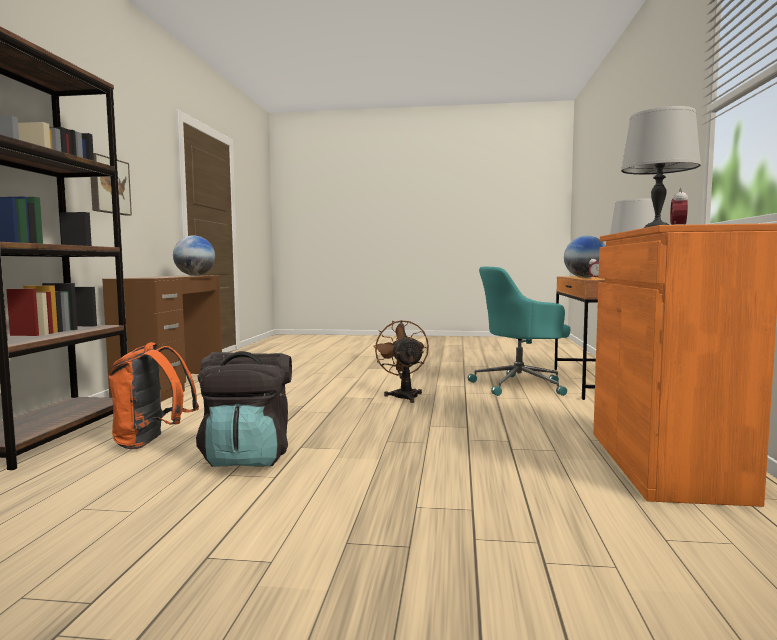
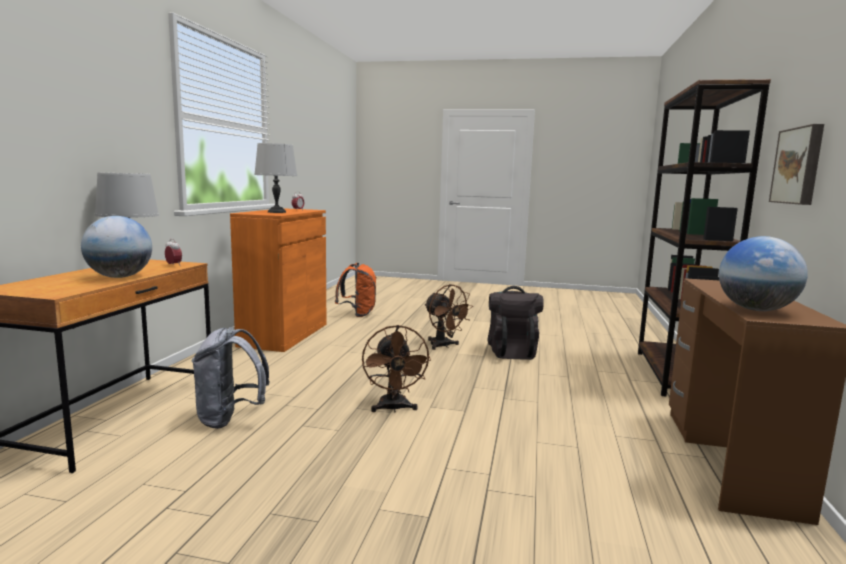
camera: 175 degrees left, 5 degrees up
(152, 443) = (588, 365): orange backpack -> orange backpack (358, 314)
(363, 460) = (444, 346): none -> brown fan
(520, 386) = (230, 419): turquoise office chair -> grey backpack

